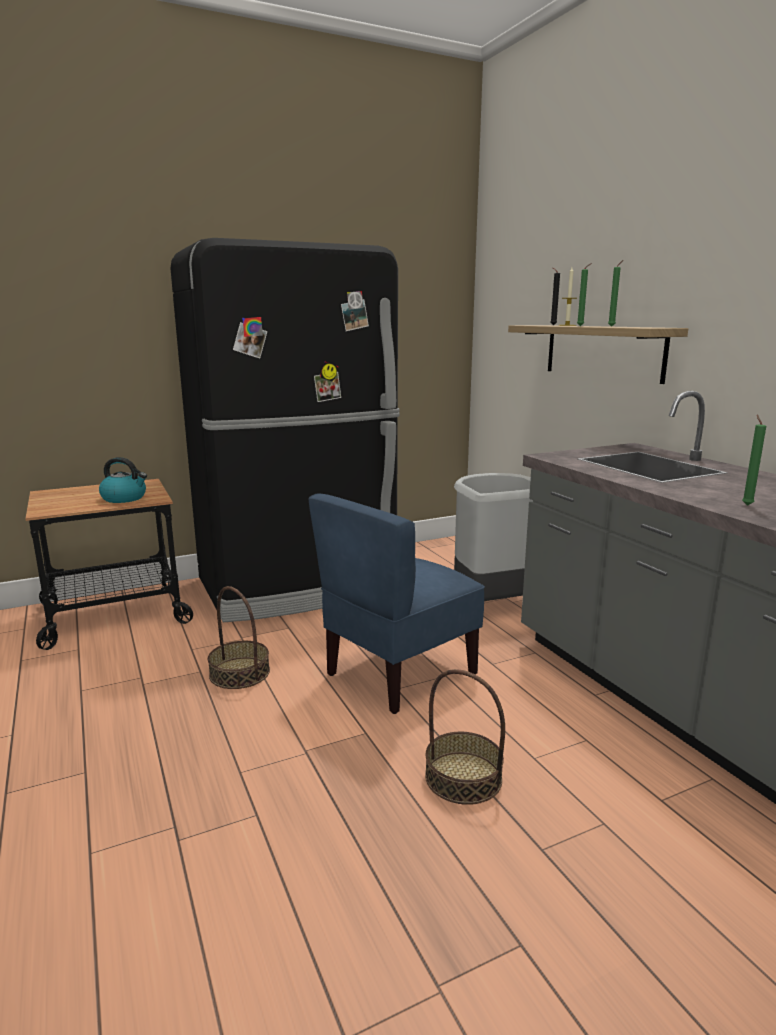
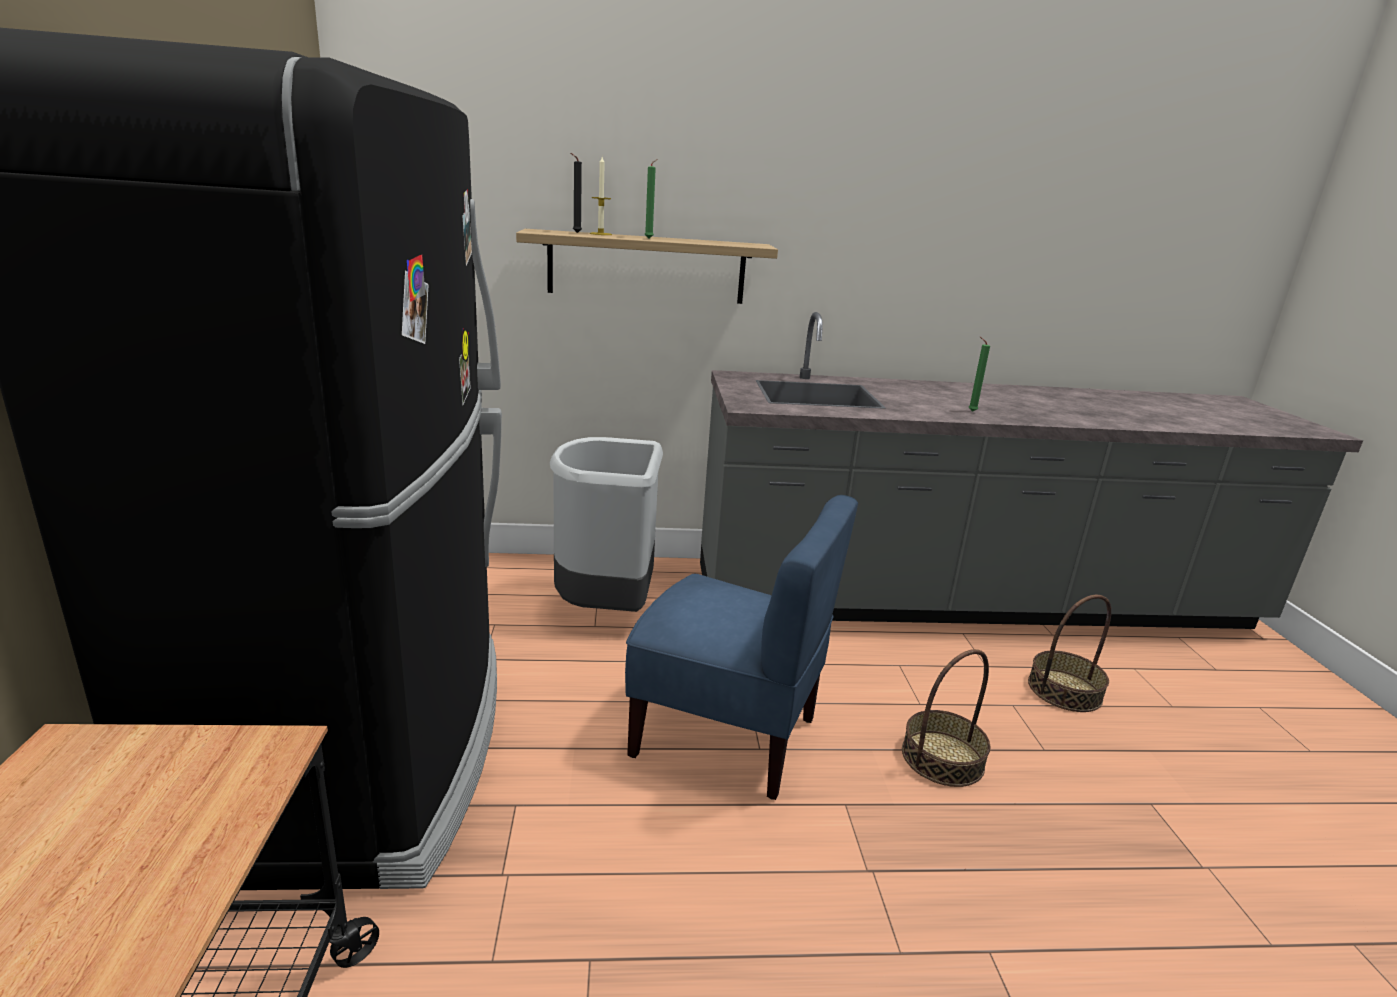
camera: 70 degrees left, 5 degrees up
(125, 498) = (190, 801): kettle -> none
(239, 673) = (630, 902): basket -> basket (1064, 690)
(399, 674) = (726, 735): blue chair -> blue chair turned 45 degrees counterclockwise
(612, 326) = (695, 241): green candle -> none

